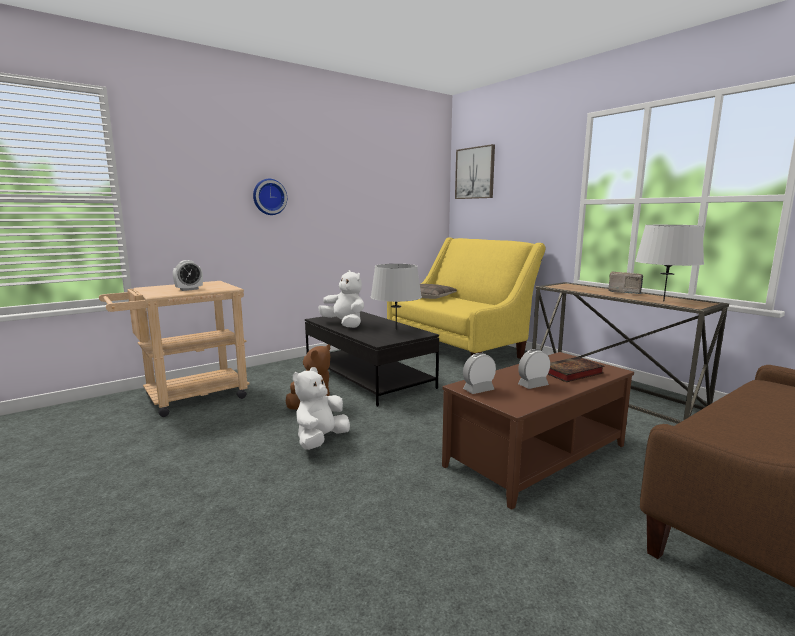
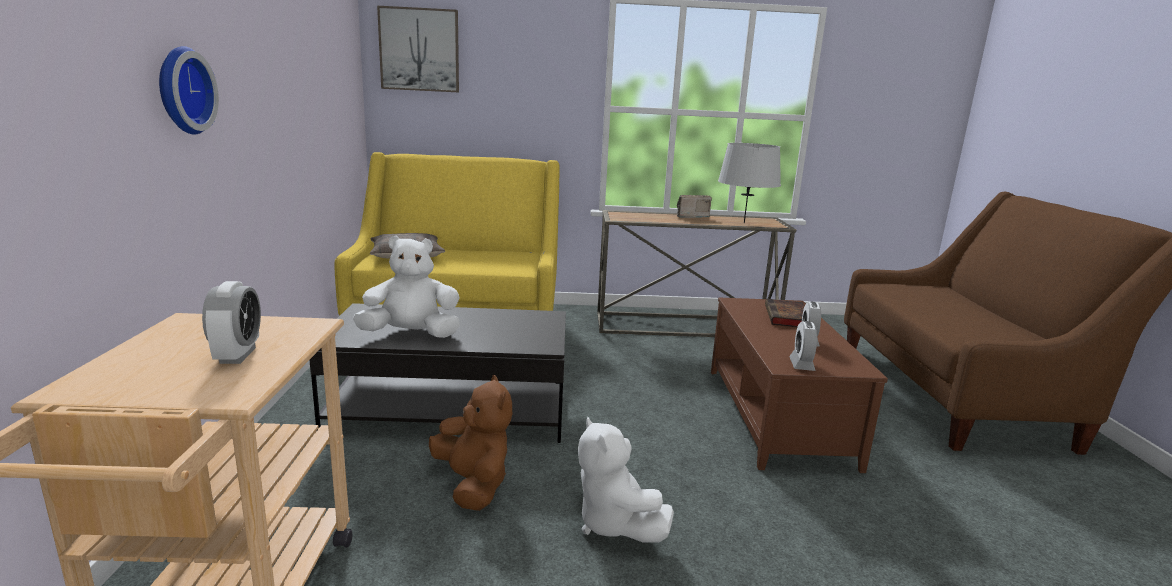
camera: 55 degrees left, 5 degrees up
(396, 329) = (501, 320): grey table lamp -> none

